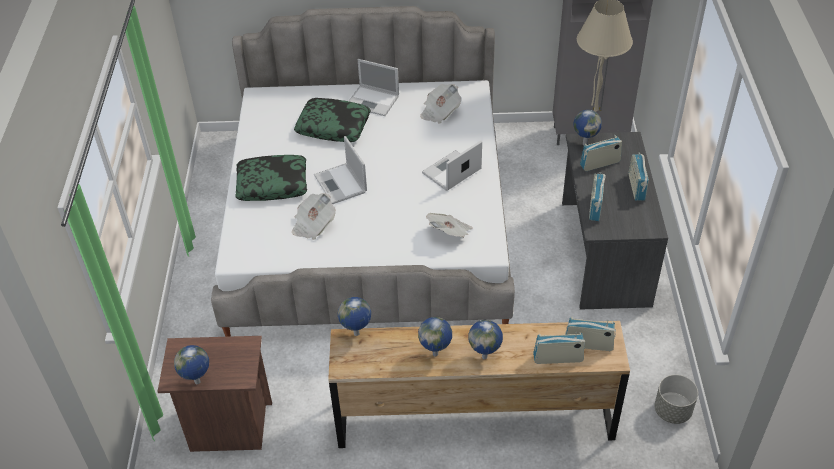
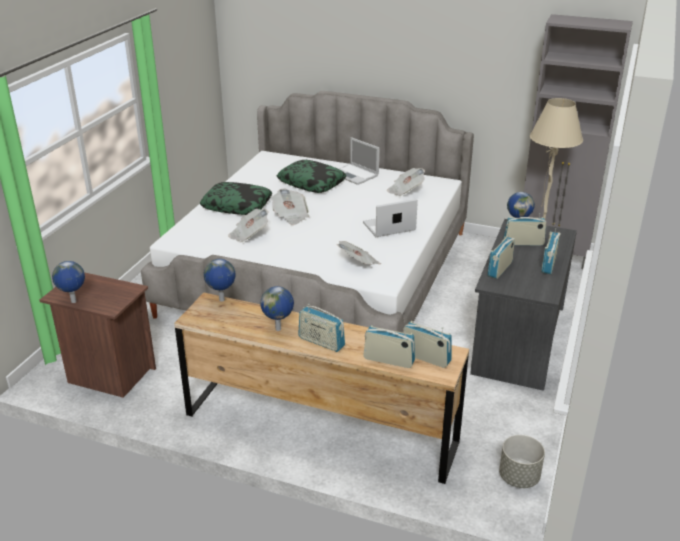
camera: 20 degrees right, 15 degrees down
(341, 184) = (290, 216): laptop -> newspaper
(485, 357) = (321, 342): globe -> radio

